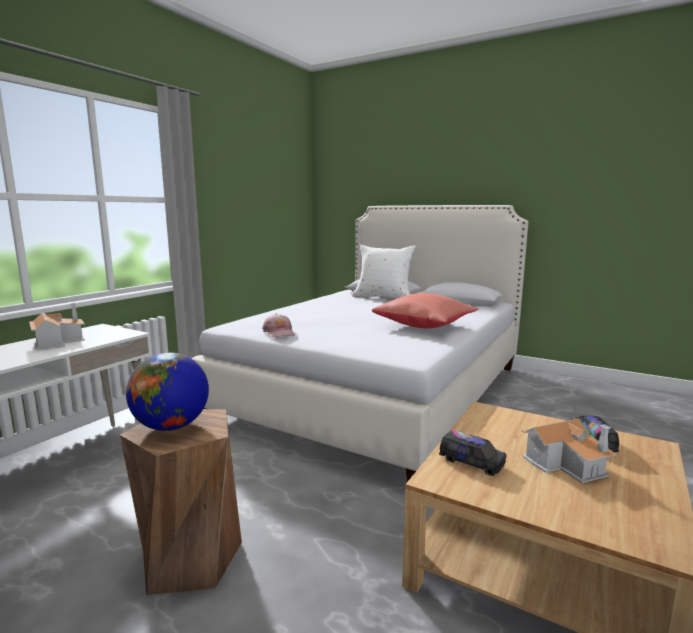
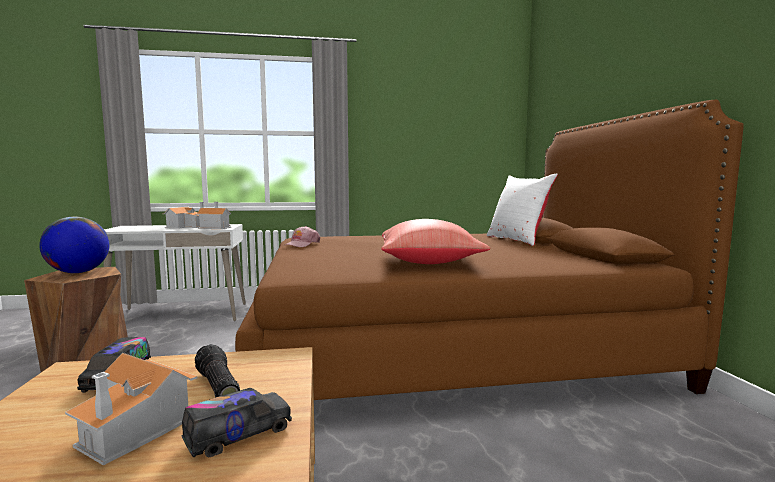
camera: 50 degrees right, 5 degrees down
(107, 334) = (215, 227): none -> toy house
(378, 391) = (448, 347): white bed -> brown bed
(520, 436) = (216, 386): none -> flashlight

